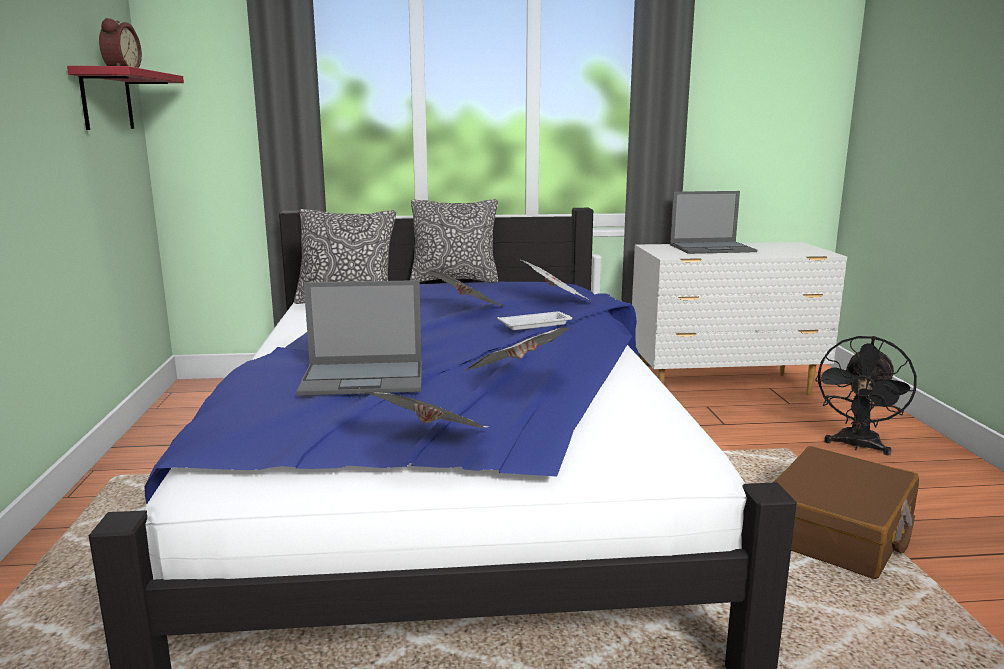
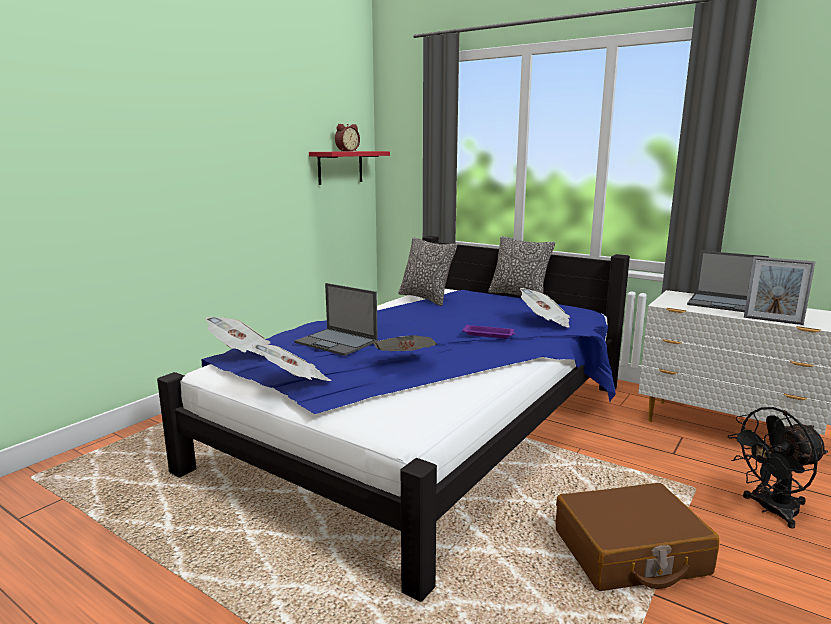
camera: 40 degrees right, 0 degrees up
(466, 309) = (474, 316): newspaper -> newspaper (242, 353)
(536, 324) = (489, 334): white tray -> purple tray
(781, 255) = (772, 320): none -> picture frame

